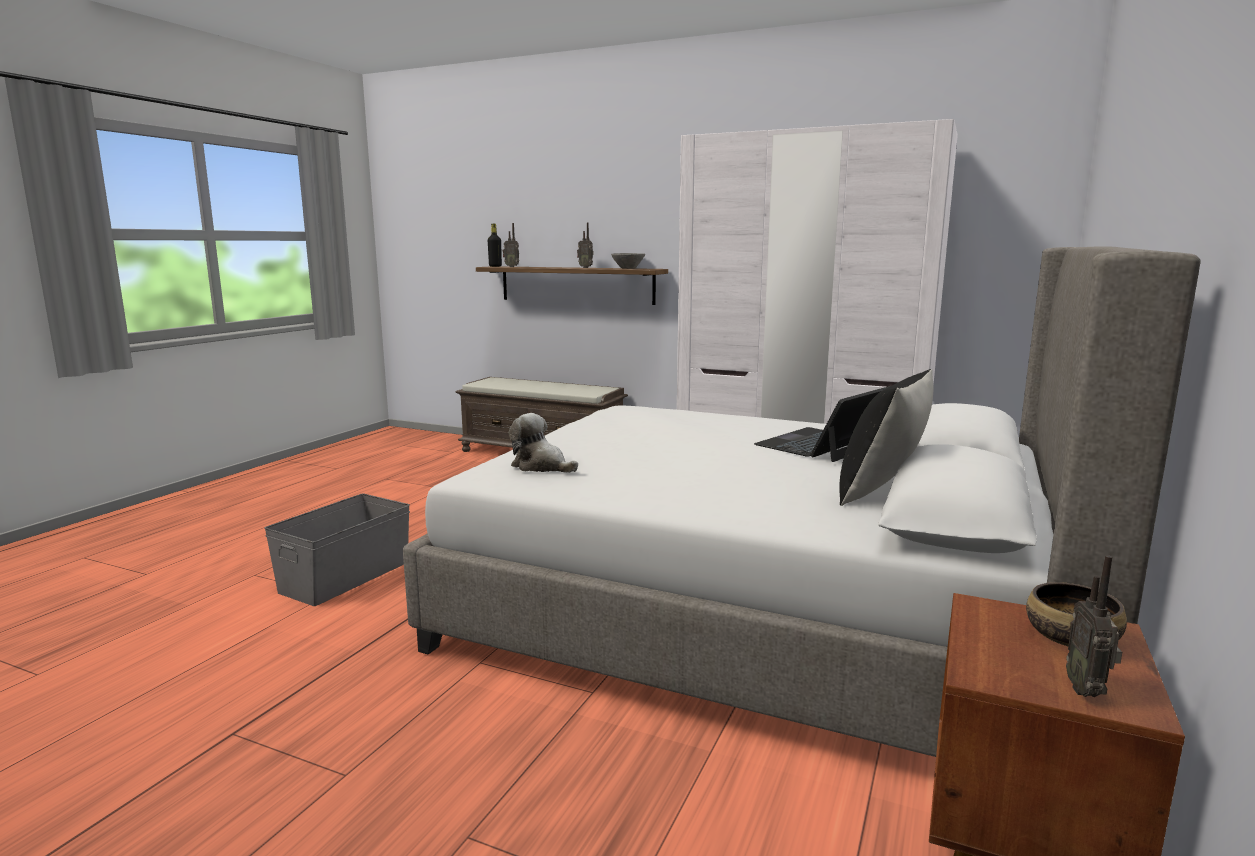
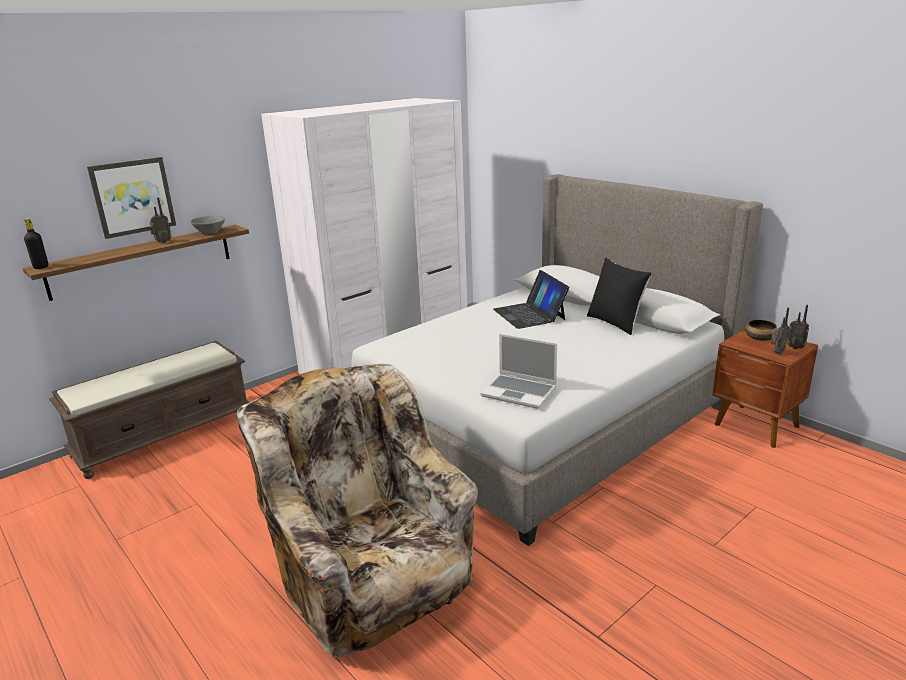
camera: 65 degrees left, 10 degrees up
(347, 576) = (371, 577): grey storage box -> beige armchair
(512, 267) = (77, 262): radio -> radio (776, 353)
(541, 466) = (520, 392): plush toy -> laptop
(579, 221) = (133, 197): none -> picture

